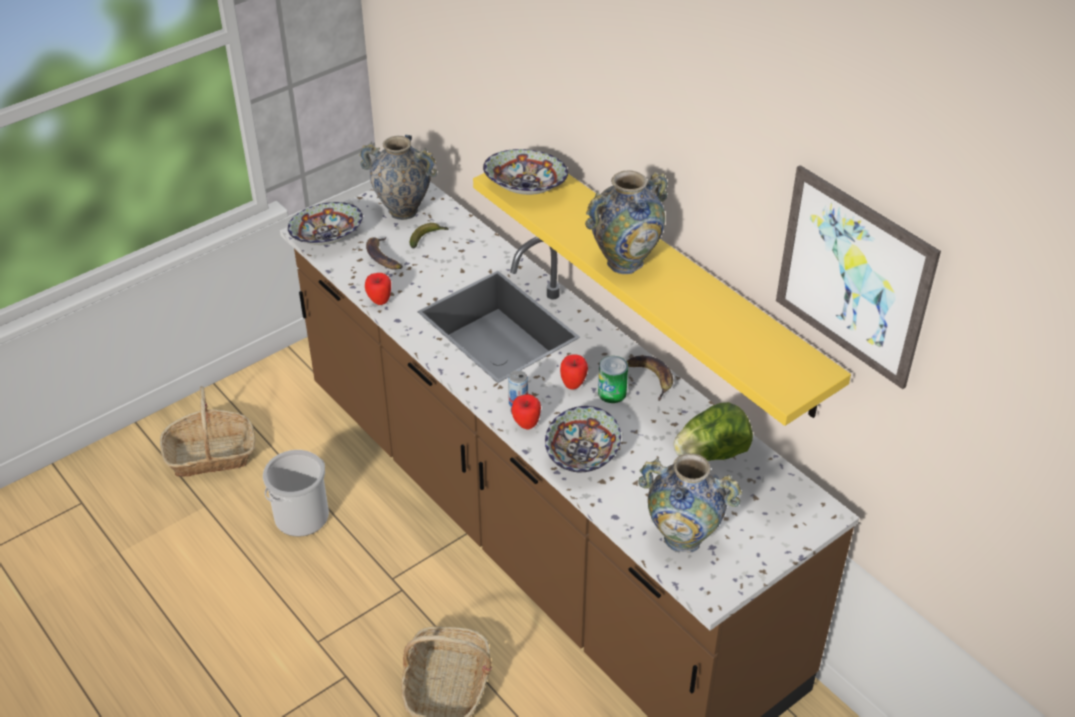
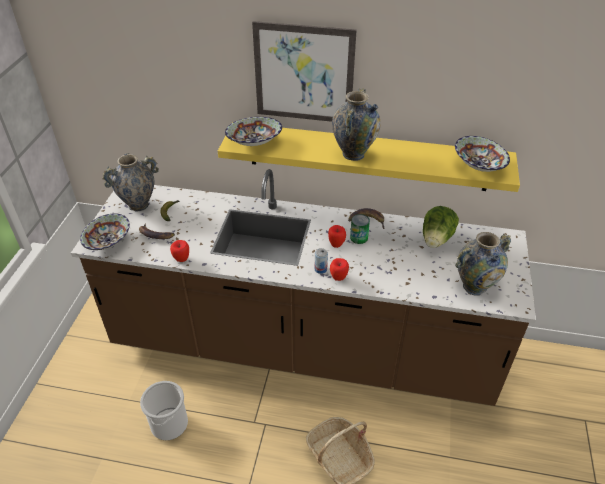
camera: 40 degrees left, 0 degrees up
(211, 454) = (76, 426): basket -> none
(581, 455) = (382, 276): bowl -> bowl (477, 166)
(853, 277) = (520, 92): picture -> picture (304, 73)

